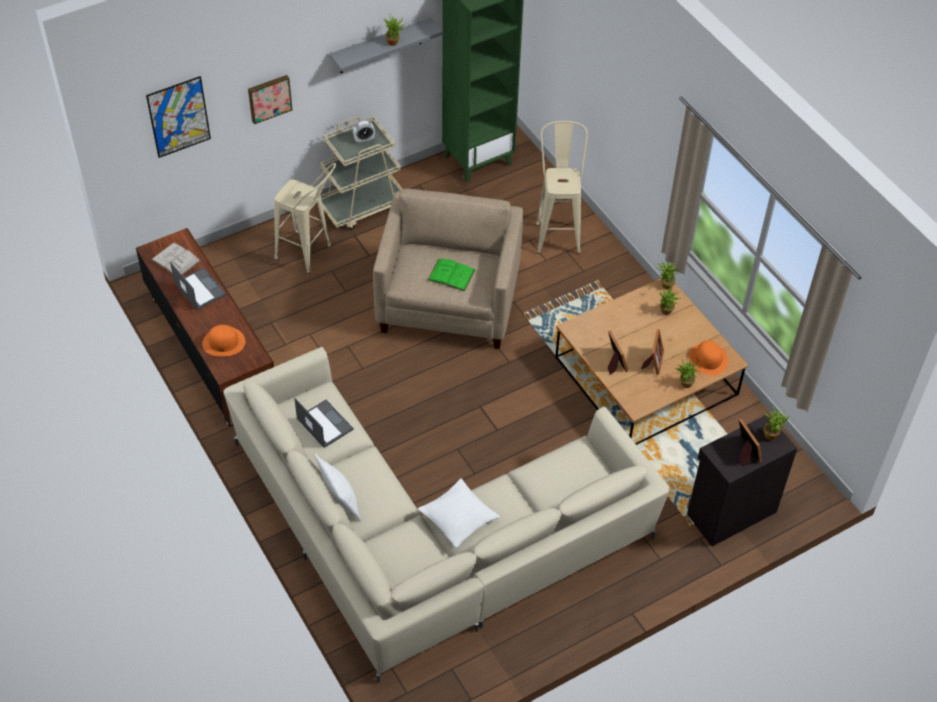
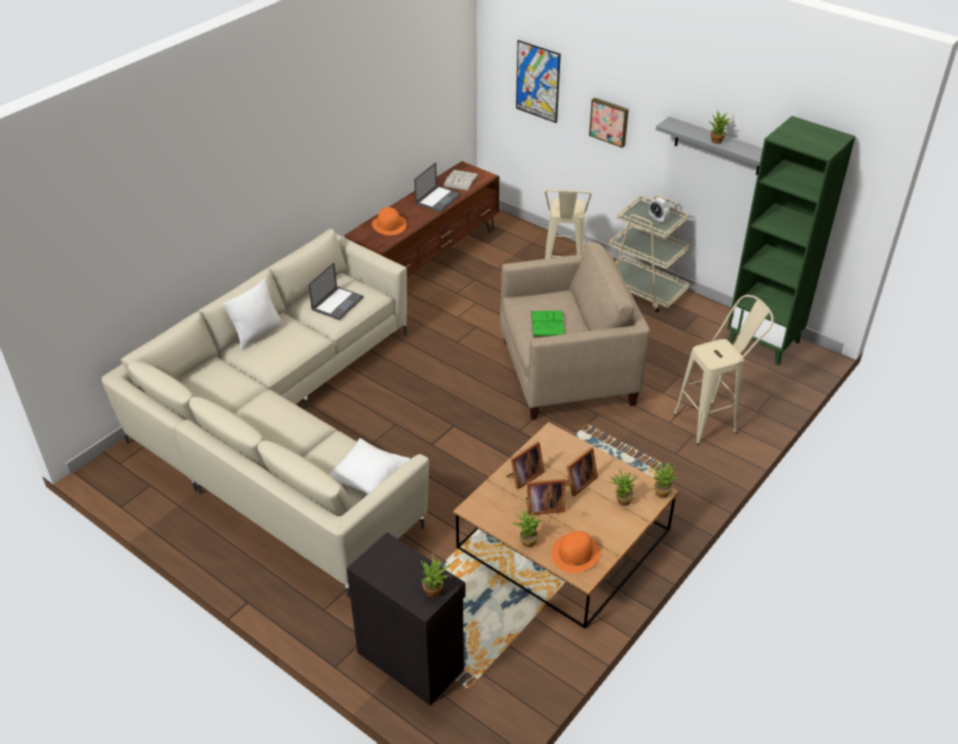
camera: 70 degrees right, 10 degrees down
(458, 517) = (266, 406): white pillow -> white pillow (368, 475)
(745, 453) = (396, 573): picture frame -> picture frame (577, 483)

